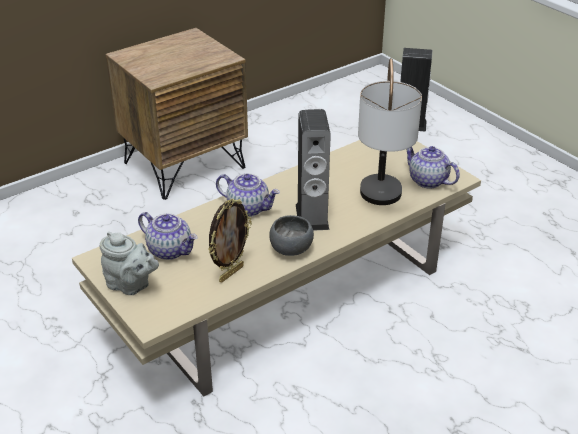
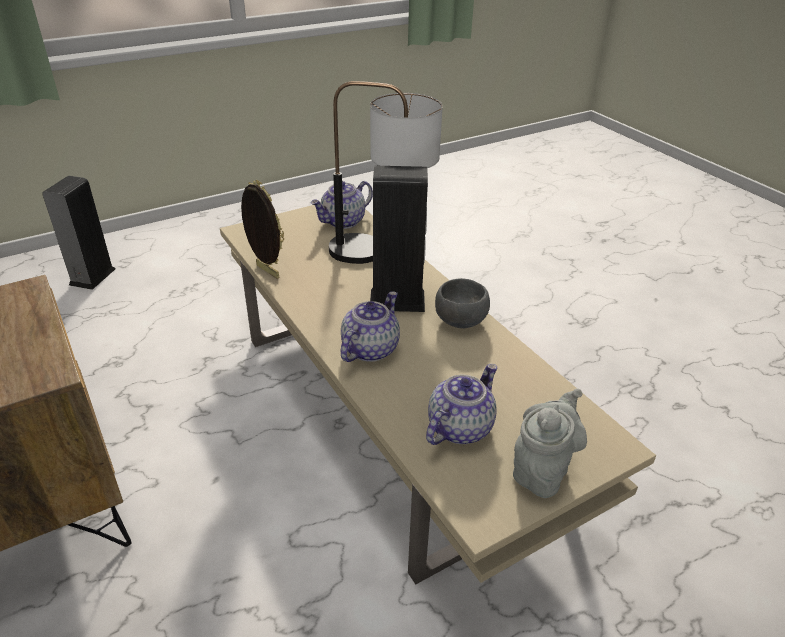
camera: 85 degrees left, 0 degrees up
(230, 273) = (508, 370): picture frame -> picture frame (266, 272)

